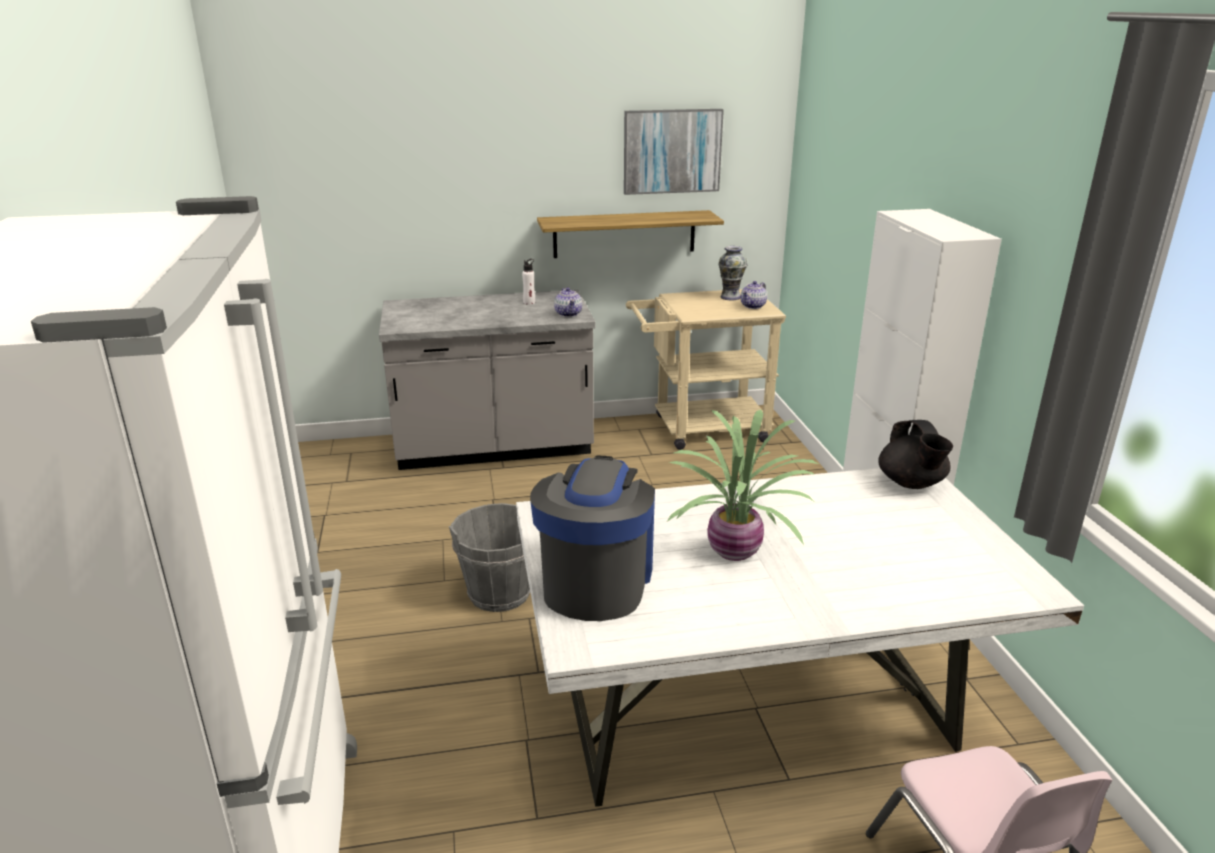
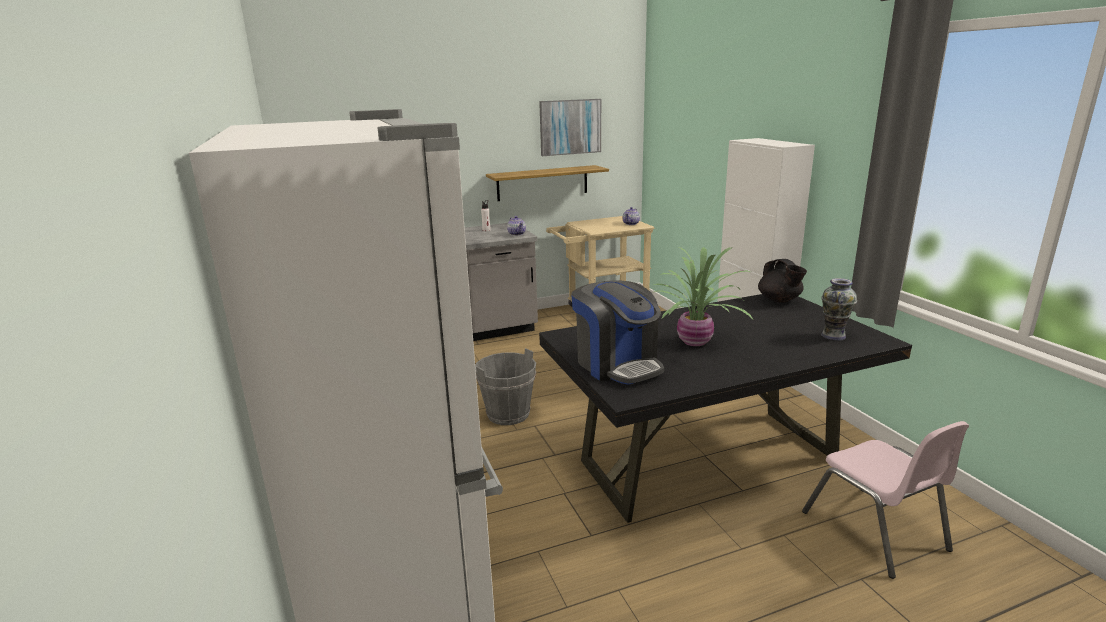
camera: 10 degrees left, 5 degrees down
(596, 580) = (617, 364): coffee machine -> coffee machine turned 150 degrees clockwise
(730, 297) = (613, 220): vase -> vase (833, 335)
(755, 721) = (707, 462): white dining table -> black dining table

